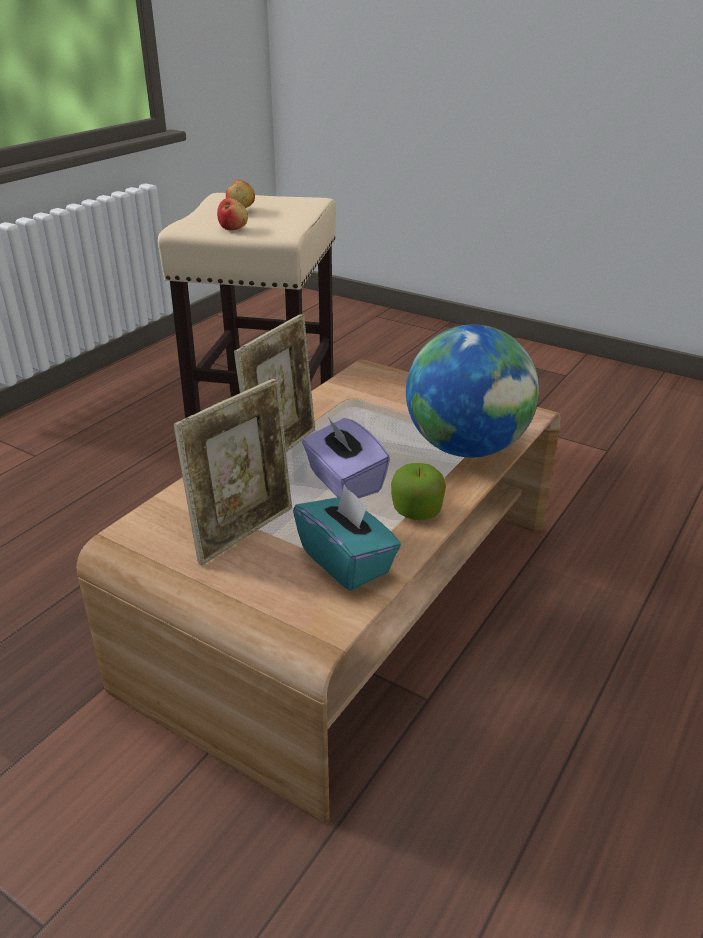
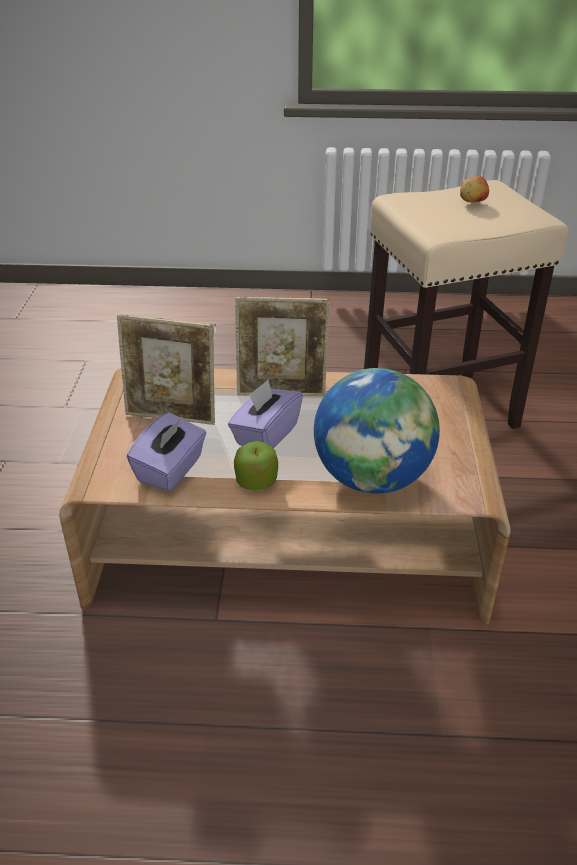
camera: 60 degrees right, 5 degrees up
(233, 228) = (419, 214): apple -> none
(346, 562) = (171, 470): turquoise tissue box -> purple tissue box

